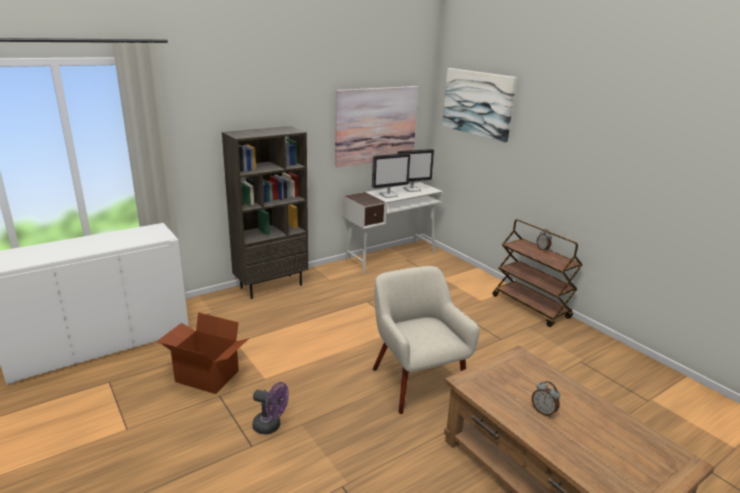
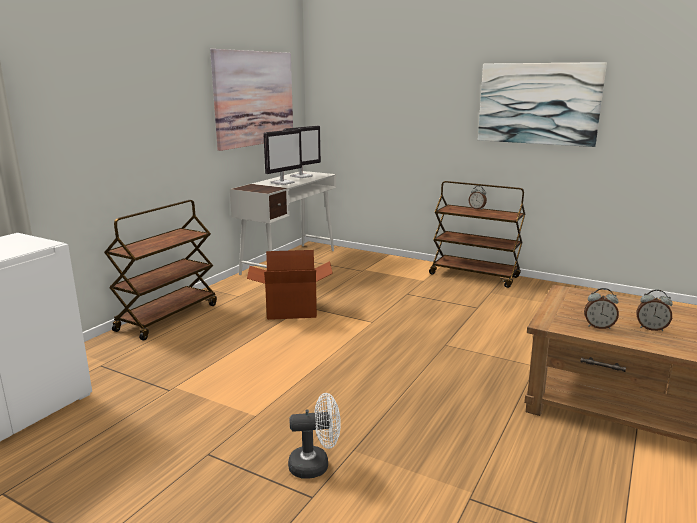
camera: 25 degrees left, 5 degrees down
(206, 377) = (167, 438): cardboard box -> cardboard box (291, 311)
(271, 286) = (168, 317): brown bookcase -> brown cart
(271, 426) = (315, 465): purple fan -> white fan
(416, 381) = (436, 365): beige armchair -> none
(477, 103) = (366, 65): picture -> picture (538, 103)
(501, 396) = (598, 326): none -> alarm clock

